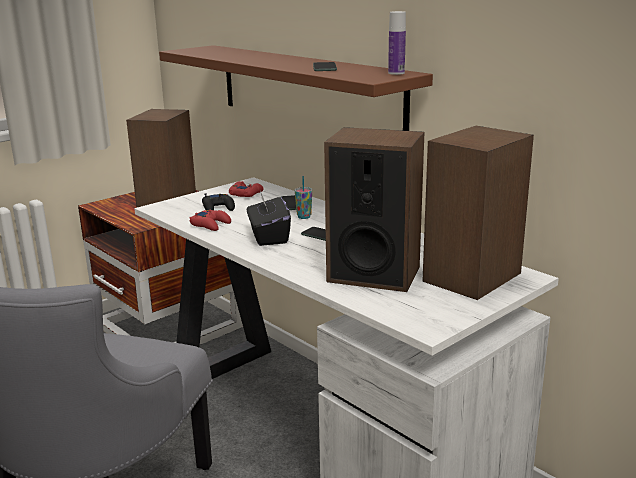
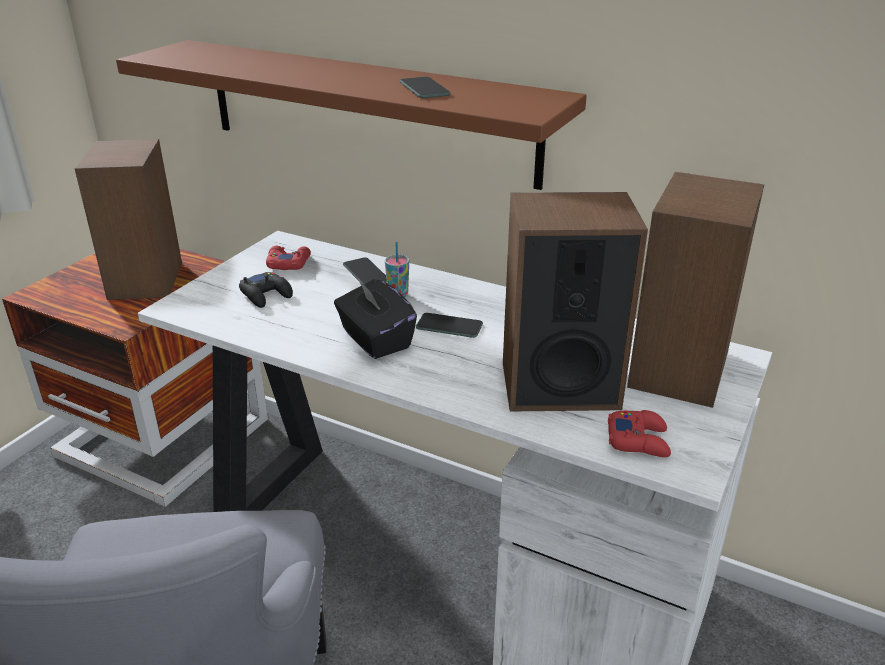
camera: 20 degrees left, 10 degrees up
(211, 225) = (277, 329): red game controller -> red game controller (638, 440)
(396, 73) = (539, 96): bottle -> none

